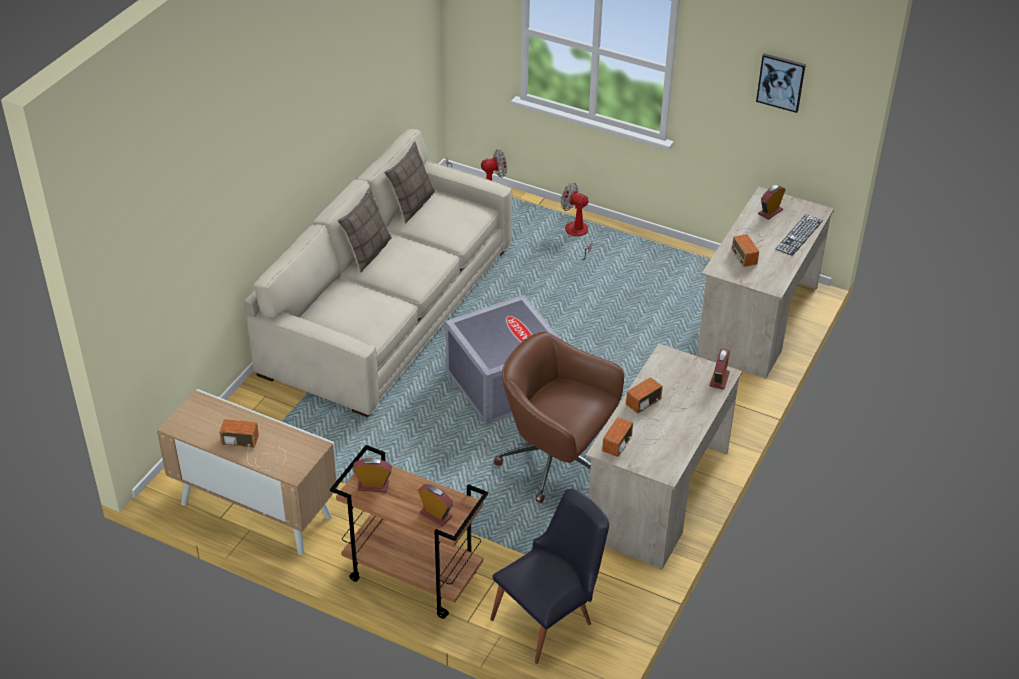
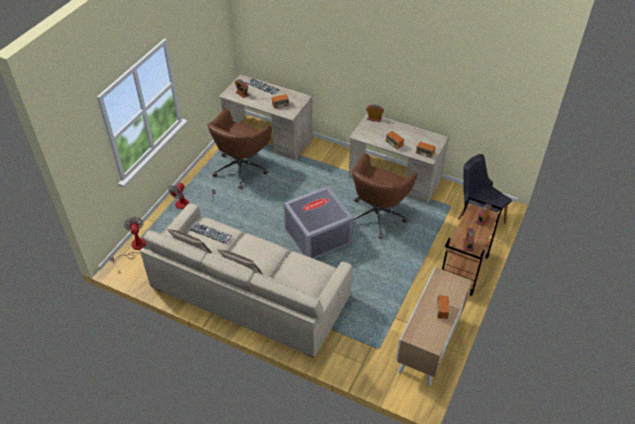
camera: 90 degrees left, 5 degrees up
(454, 218) = (210, 233): none -> keyboard
(670, 290) = (241, 168): none -> brown office chair
(781, 82) = (208, 38): picture -> none

